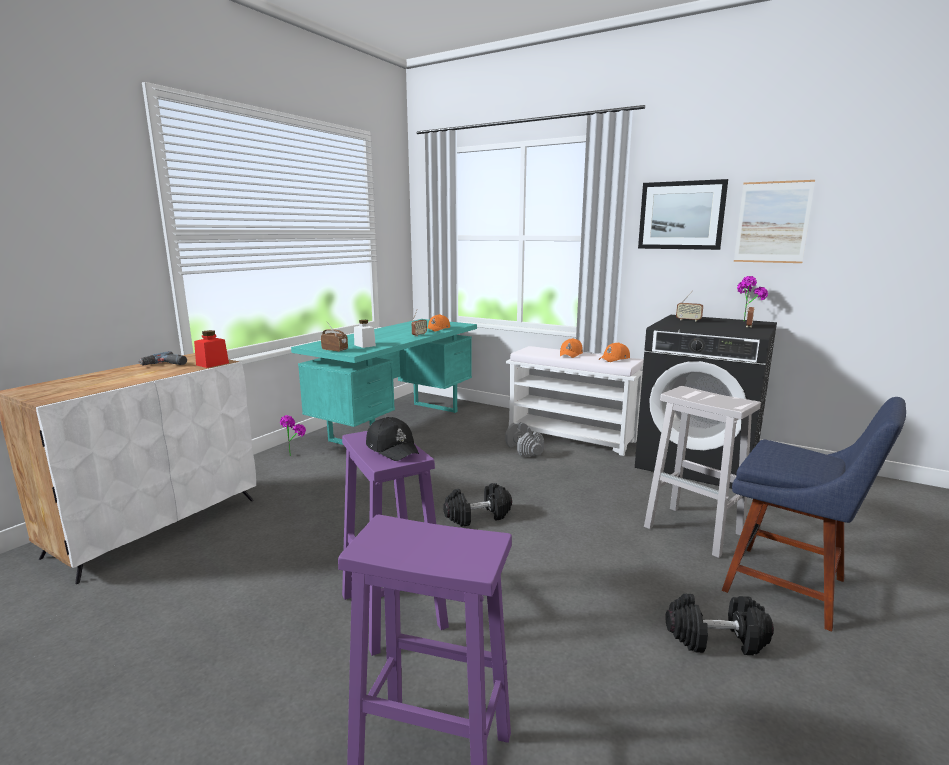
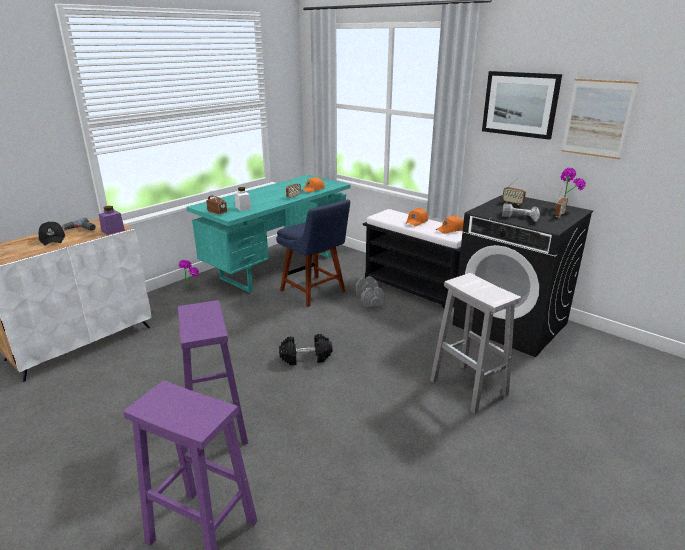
camera: 10 degrees right, 10 degrees up
(212, 364) = (113, 231): red jar -> purple jar
(393, 448) = (204, 322): black cap -> black cap (53, 239)
(572, 436) = (416, 289): white bench -> black bench
(711, 329) = (520, 218): none -> power drill
(716, 639) = (432, 477): black dumbbell -> none
(791, 587) = (517, 445): blue chair -> blue chair (314, 292)

